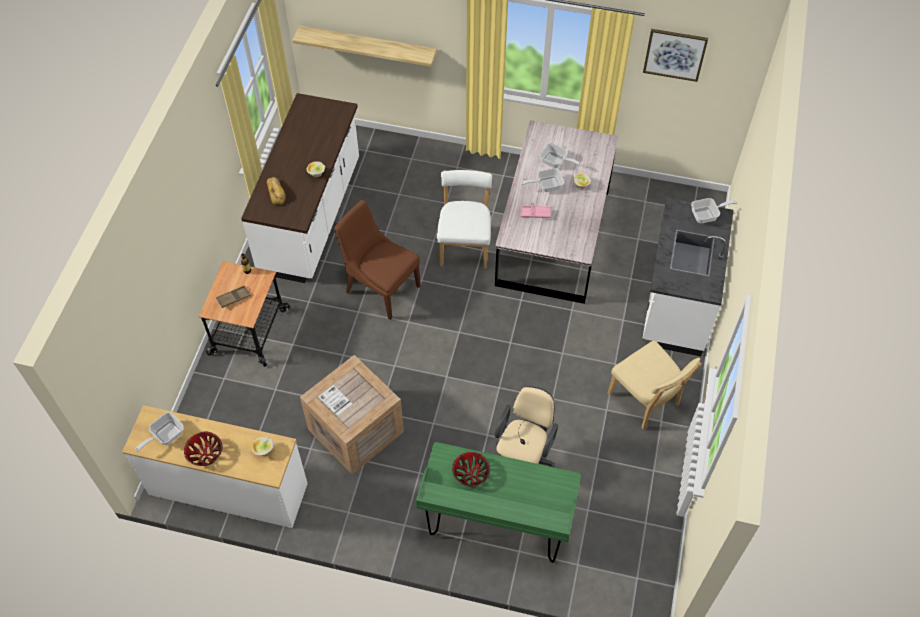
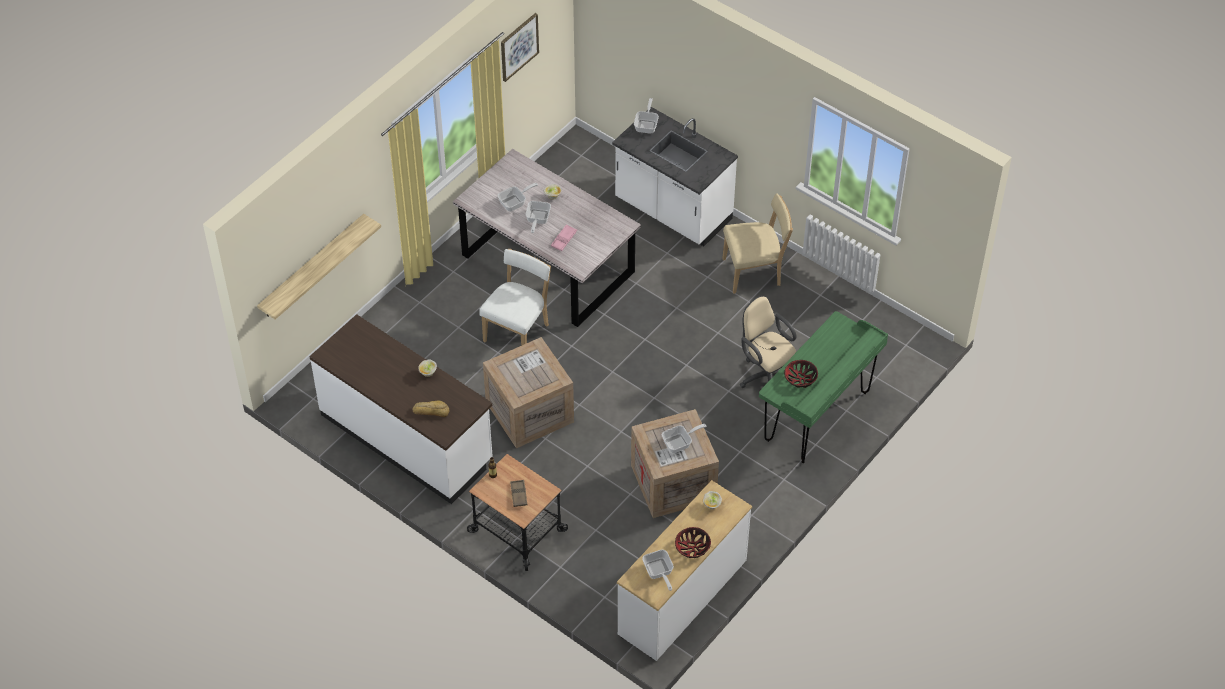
camera: 65 degrees left, 5 degrees down
(352, 402) = (680, 443): none -> frying pan
(381, 287) = (528, 412): brown chair -> crate
(465, 245) = (518, 331): white chair -> white chair turned 90 degrees clockwise

